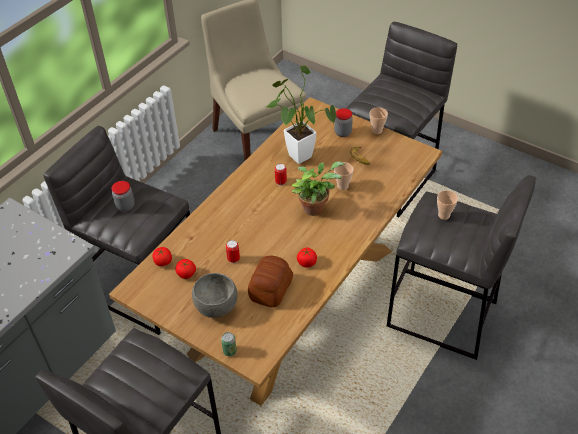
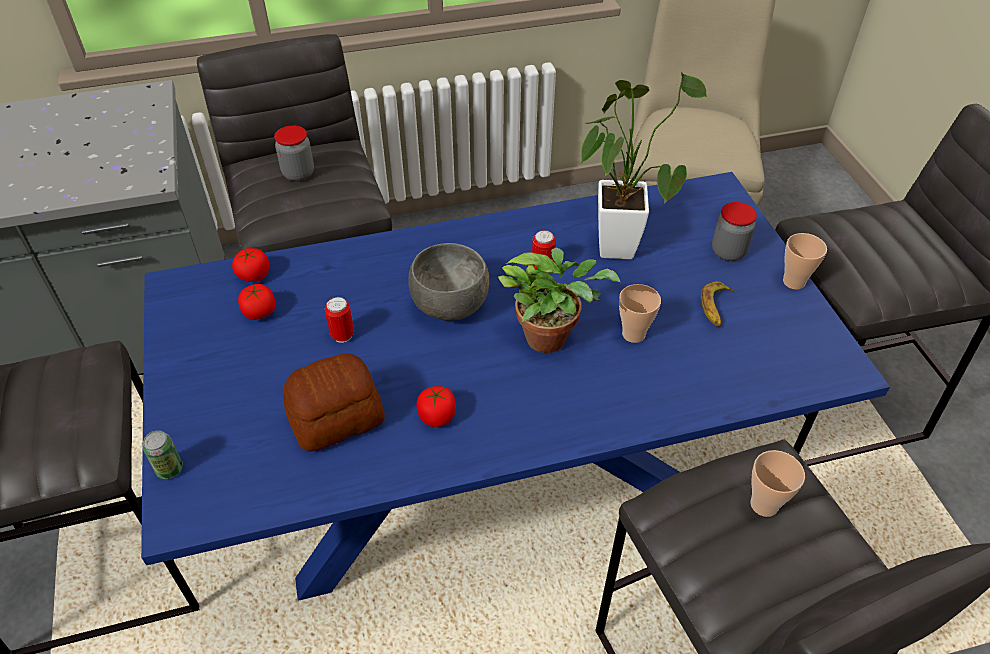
camera: 40 degrees right, 0 degrees up
(217, 307) = (236, 389): grey bowl -> grey bowl (451, 307)
(292, 301) = (495, 482): brown dining table -> blue dining table

